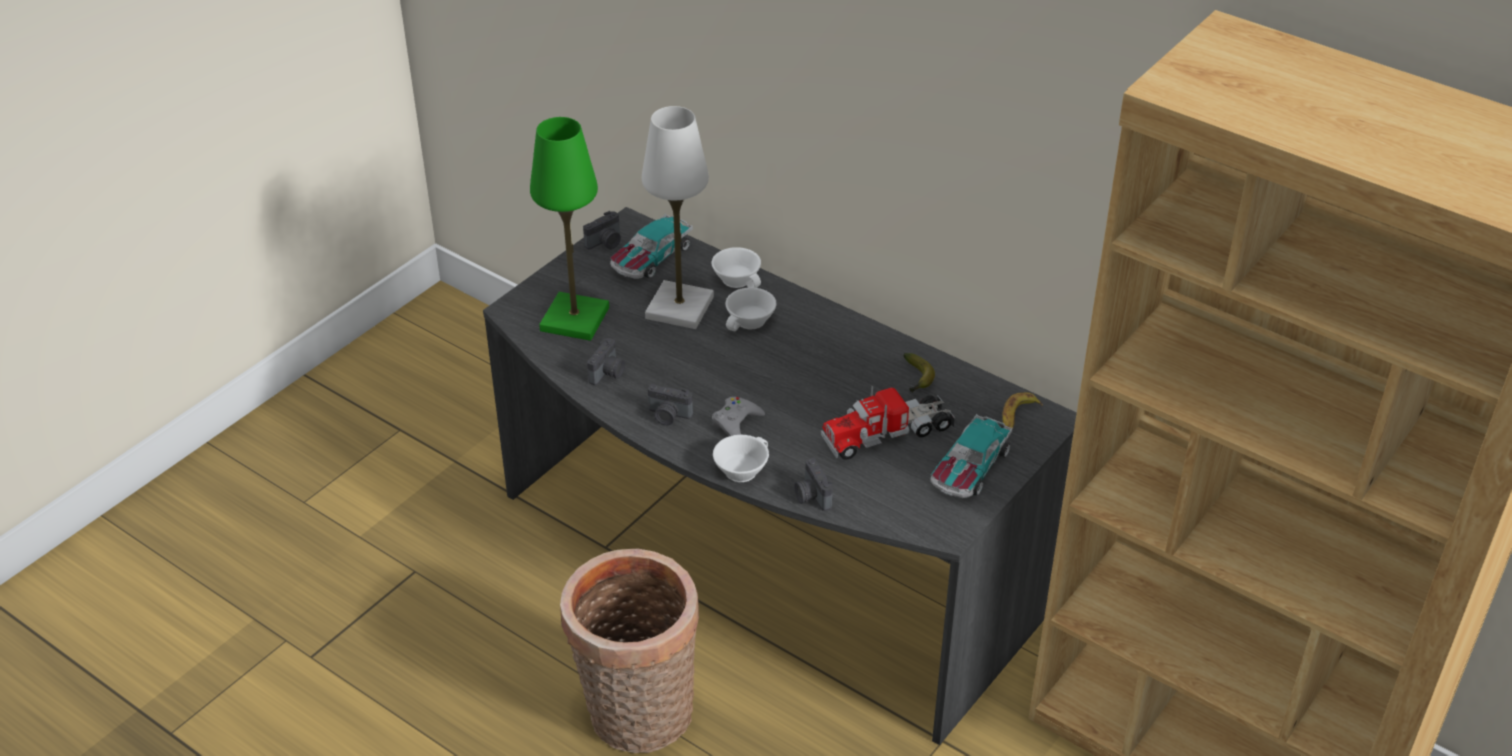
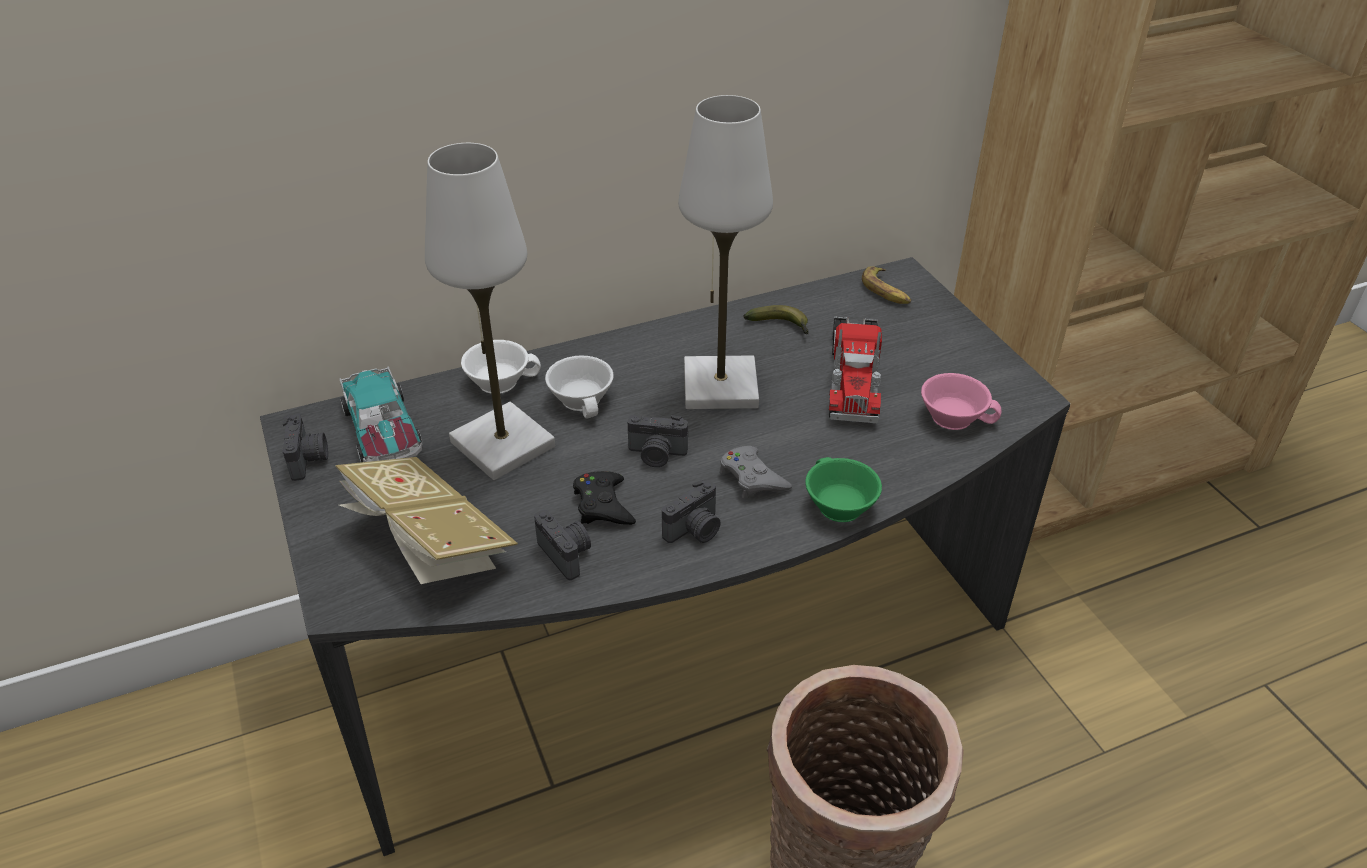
camera: 60 degrees left, 0 degrees up
(574, 319) = (428, 545): green table lamp -> book
(660, 370) = (603, 505): none -> black game controller
(740, 469) = (836, 505): white cup -> green cup
(811, 496) = (920, 468): camera -> camera (656, 455)
(818, 375) = (720, 387): none -> white table lamp
(886, 497) = (954, 416): none -> pink cup
(969, 468) = (943, 347): toy car -> none

